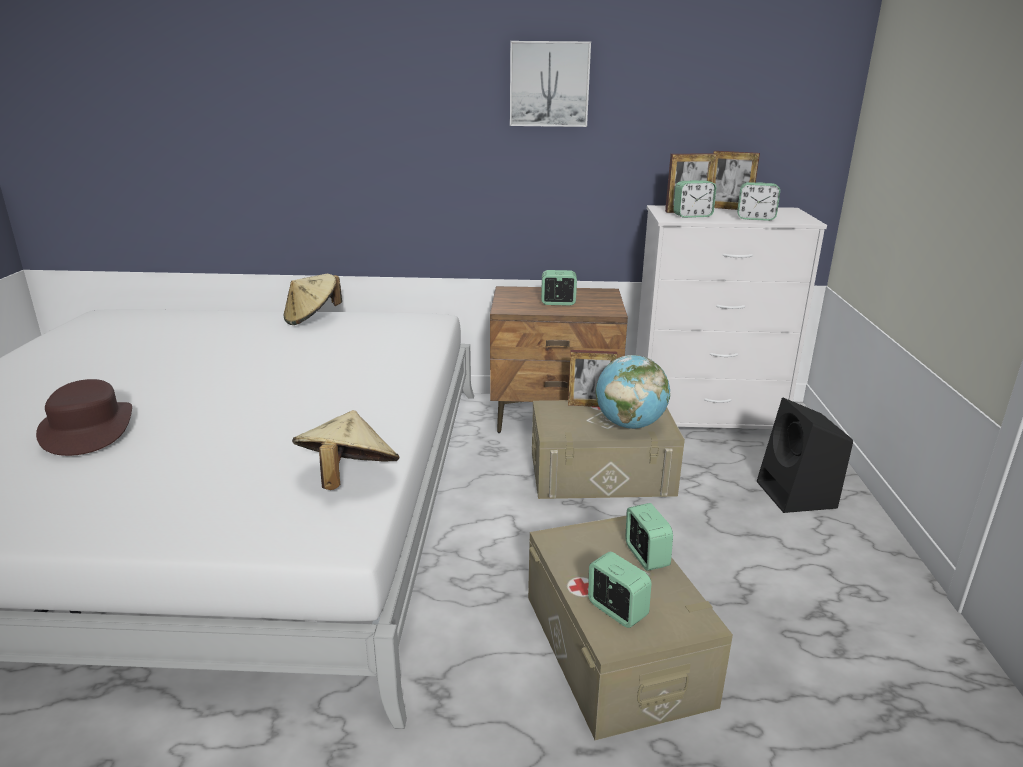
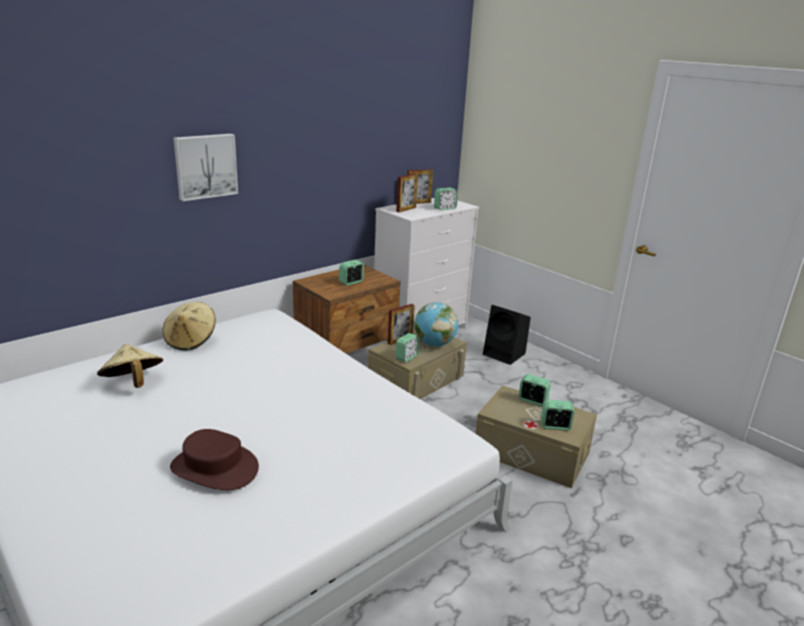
camera: 45 degrees left, 0 degrees up
(348, 479) = (417, 420): beige hat -> beige hat (133, 383)
(549, 84) = (317, 138): picture -> picture (205, 166)
(692, 216) = (415, 212): alarm clock -> alarm clock (406, 357)

